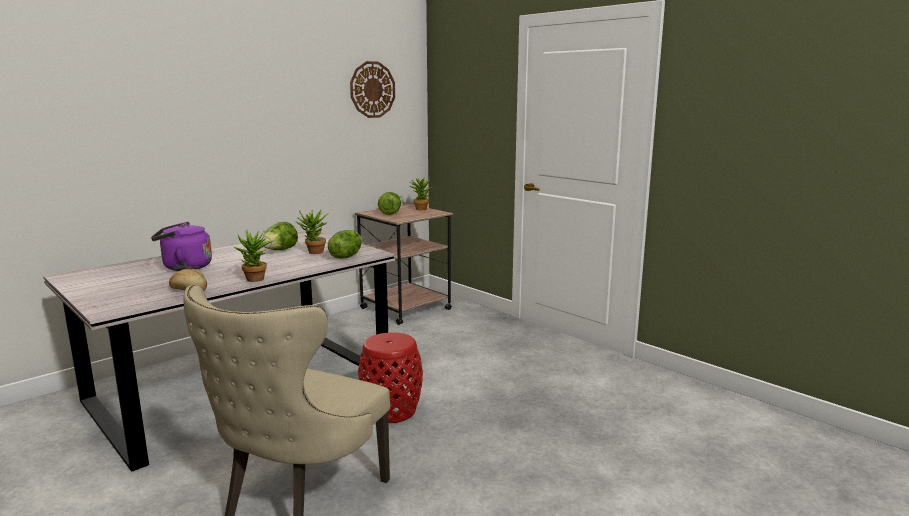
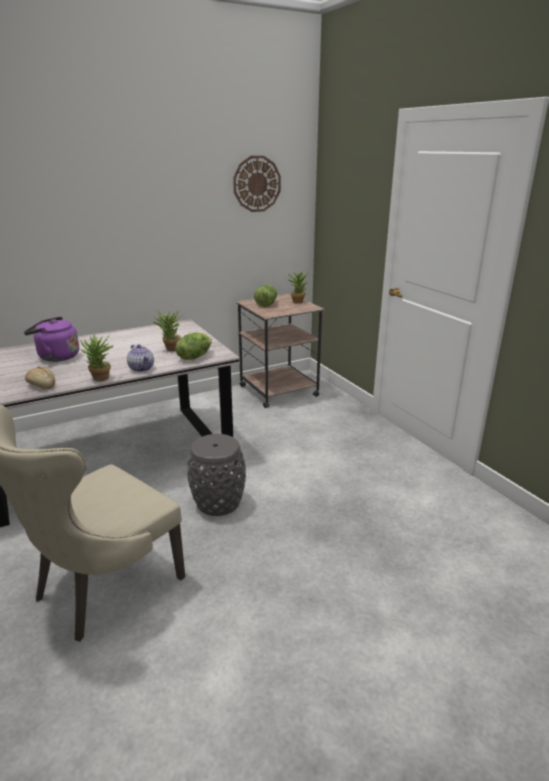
camera: 15 degrees right, 10 degrees up
(279, 251) = (144, 344): lettuce -> none
(295, 269) = (141, 368): none -> teapot
(391, 411) = (218, 503): red stool -> grey stool

